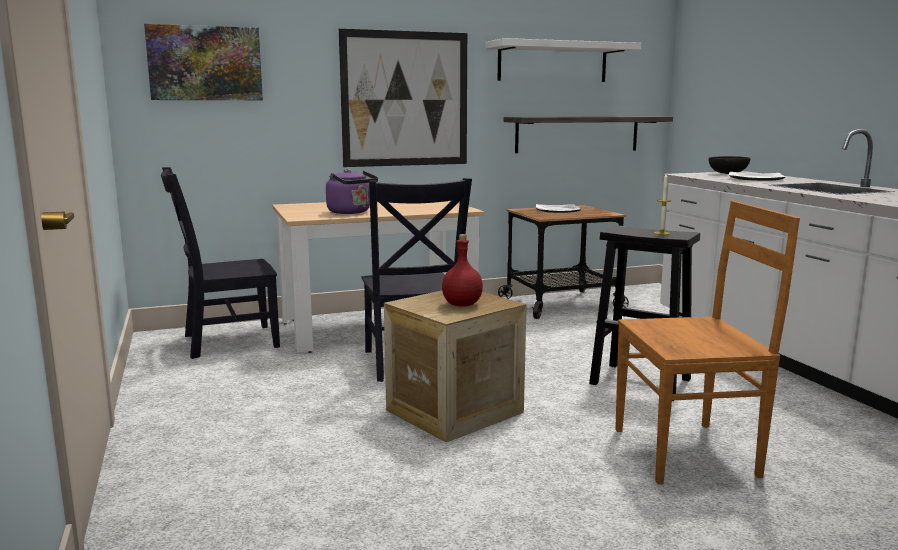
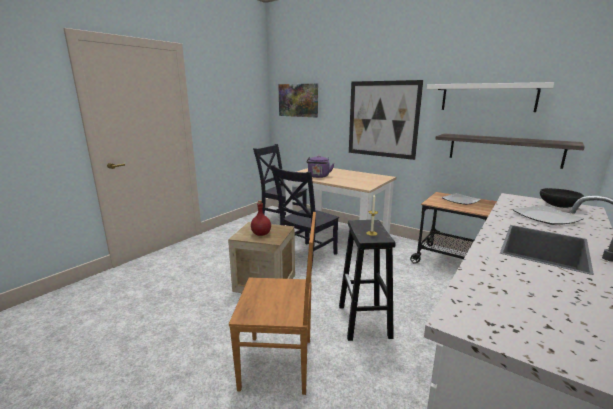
camera: 55 degrees right, 5 degrees up
(688, 452) = (279, 363): brown chair -> brown chair turned 45 degrees counterclockwise

